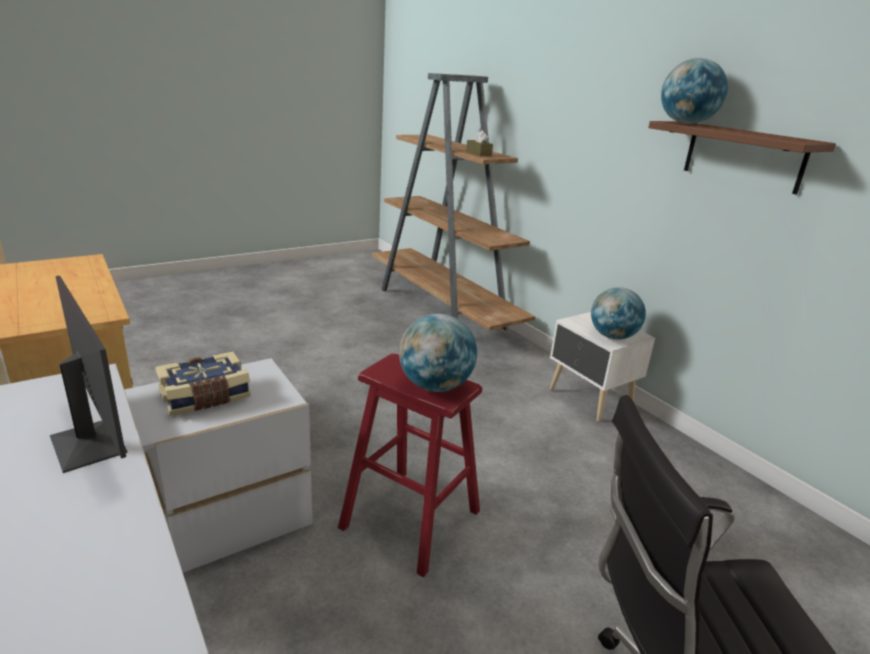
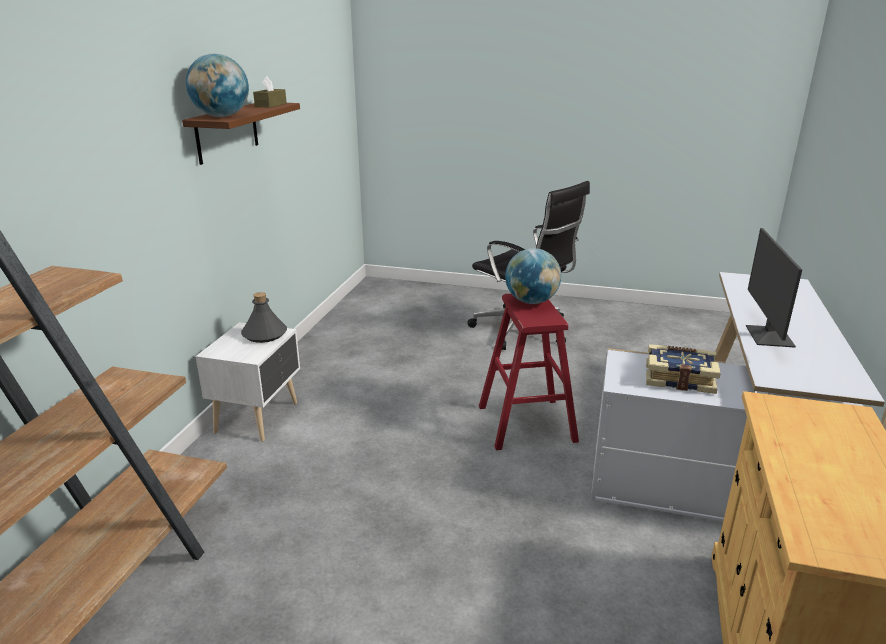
camera: 130 degrees left, 0 degrees up
(478, 154) = (56, 288): brown tissue box -> brown tissue box (271, 105)
(612, 336) = (264, 335): globe -> grey bottle

